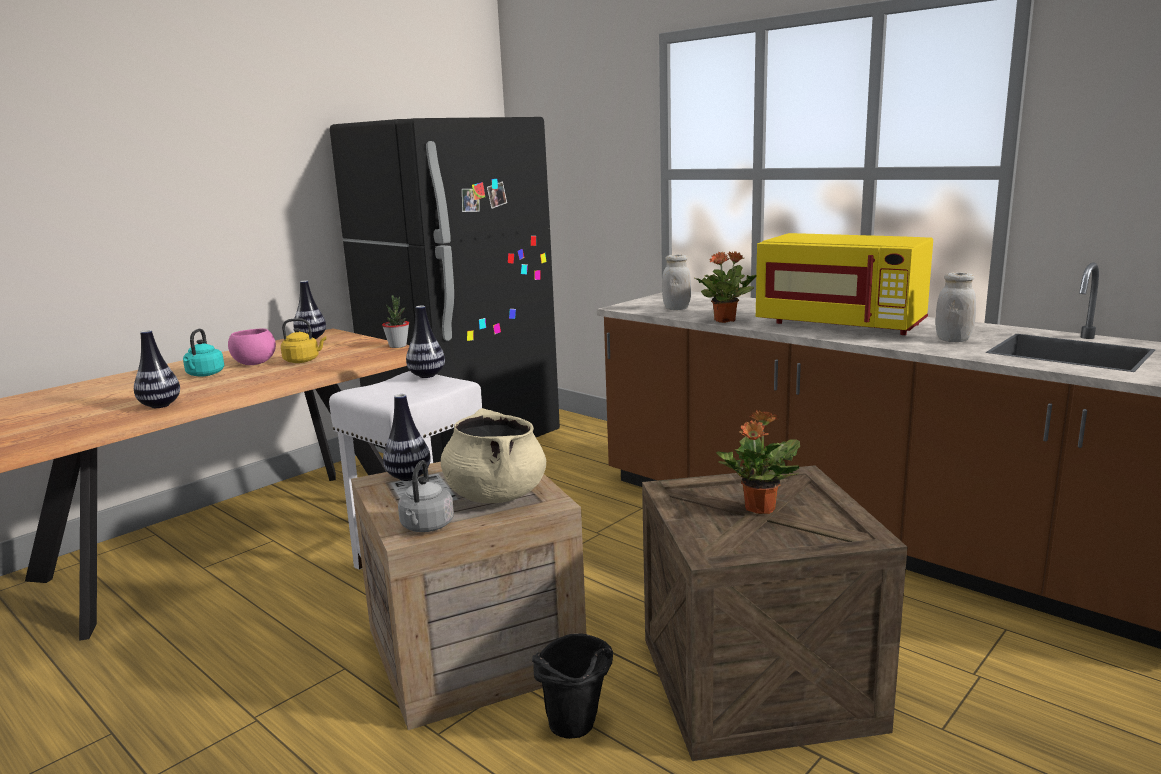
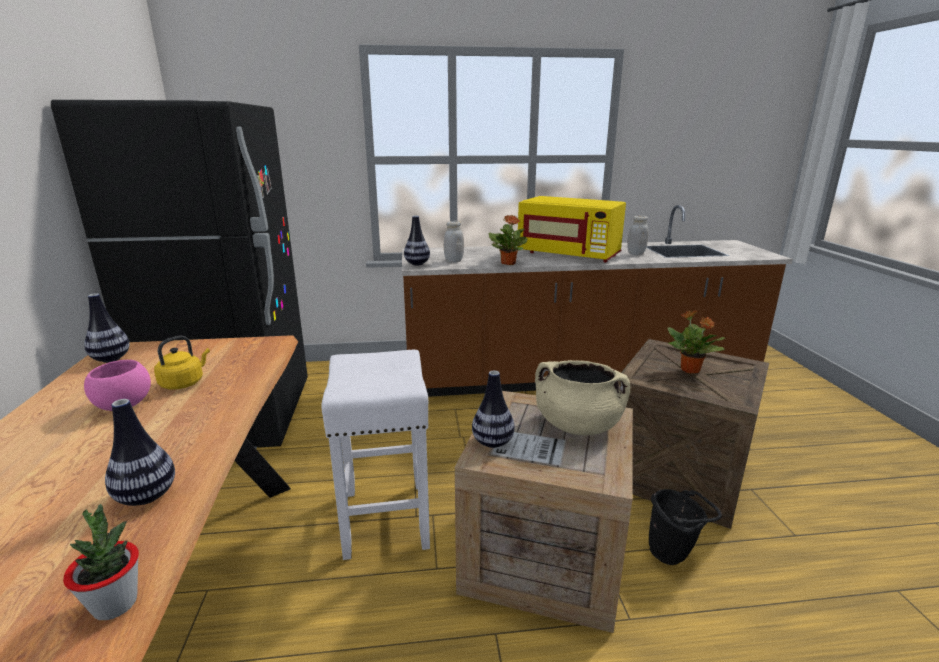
camera: 50 degrees left, 5 degrees up
(204, 374) = (87, 440): turquoise kettle -> none
(398, 346) = (249, 340): potted plant -> potted plant (115, 604)
(426, 527) = (605, 468): grey kettle -> none
(427, 375) = (363, 356): vase -> vase (417, 264)
(841, 325) = (569, 255): yellow microwave -> yellow microwave turned 45 degrees clockwise

